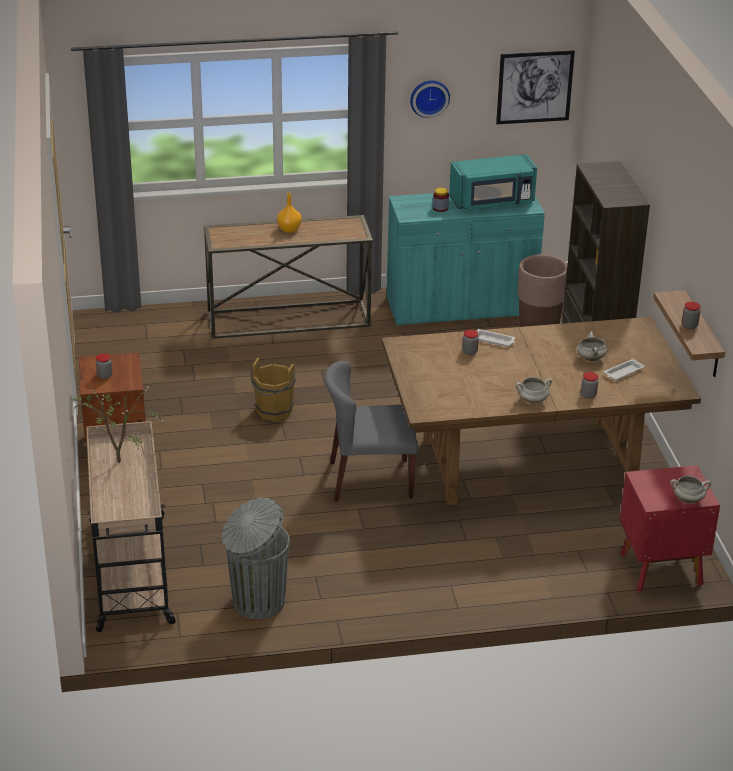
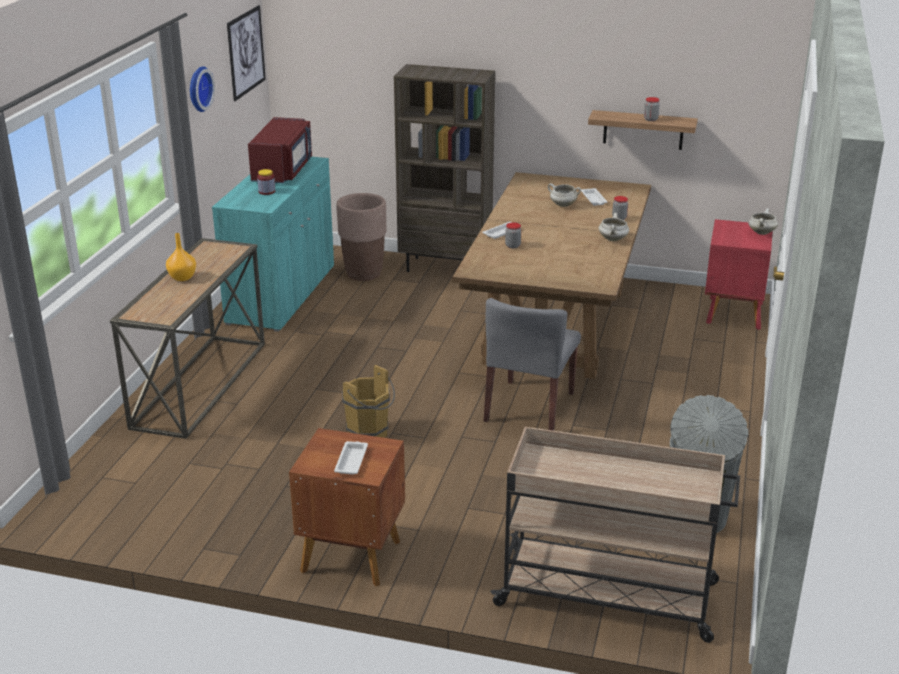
camera: 65 degrees left, 5 degrees down
(104, 376) = (351, 460): jar -> white tray
(117, 464) = (576, 476): potted plant -> none
(492, 202) = (283, 171): turquoise microwave -> red microwave

